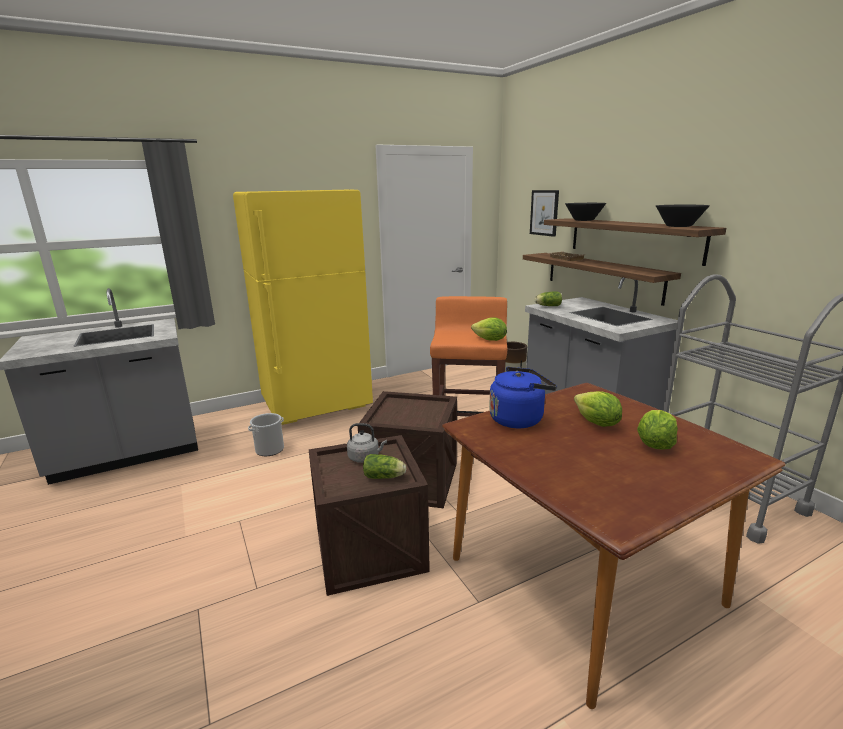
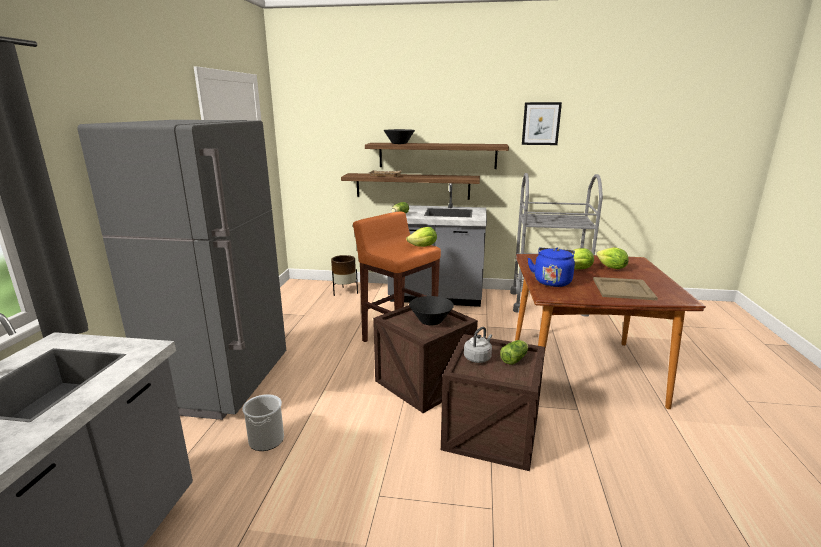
camera: 55 degrees left, 0 degrees up
(317, 407) = (224, 384): yellow fridge -> grey fridge
(544, 213) = (341, 138): picture -> picture (541, 123)
(574, 467) = (623, 289): none -> beige tray
(678, 226) = (484, 144): black bowl -> black bowl (431, 321)

